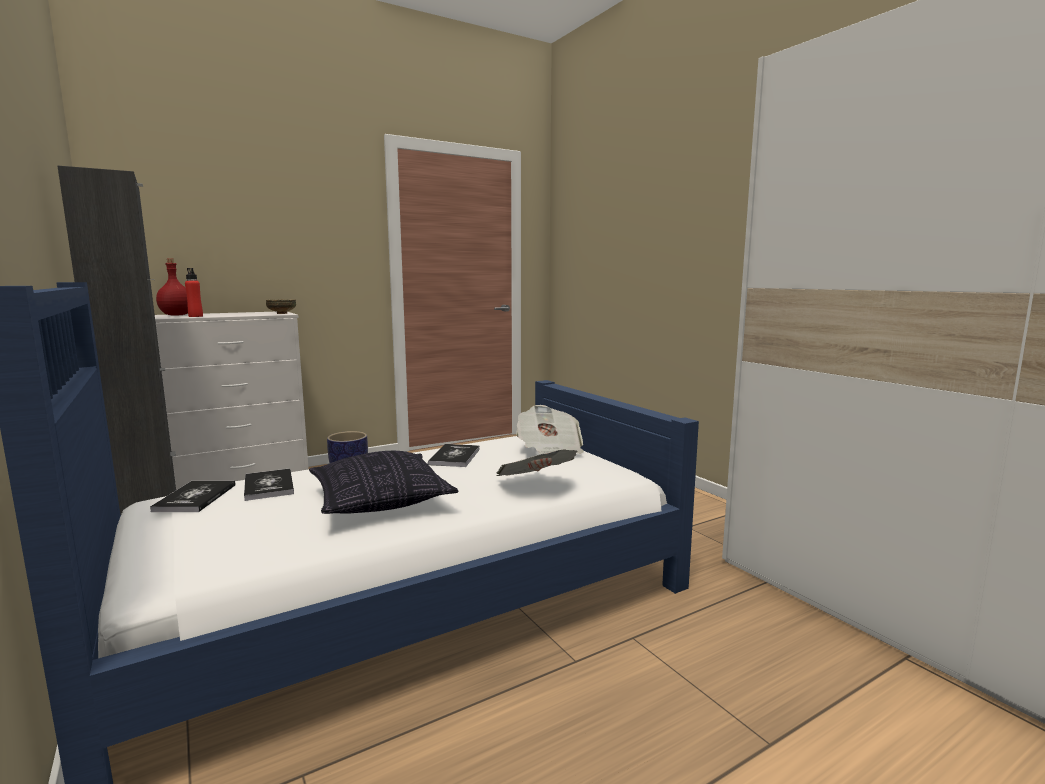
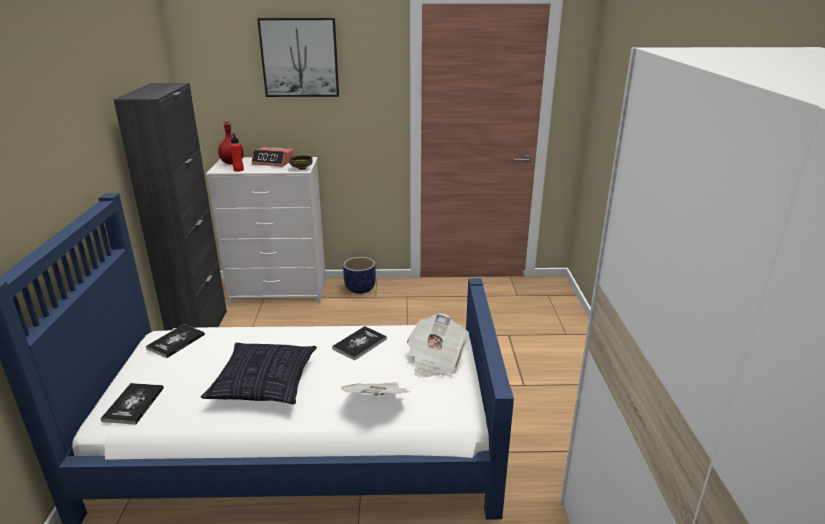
camera: 30 degrees right, 15 degrees up
(235, 313) = (273, 162): none -> alarm clock
(262, 193) = (300, 57): none -> picture
(269, 486) = (221, 342): book -> book (133, 404)

